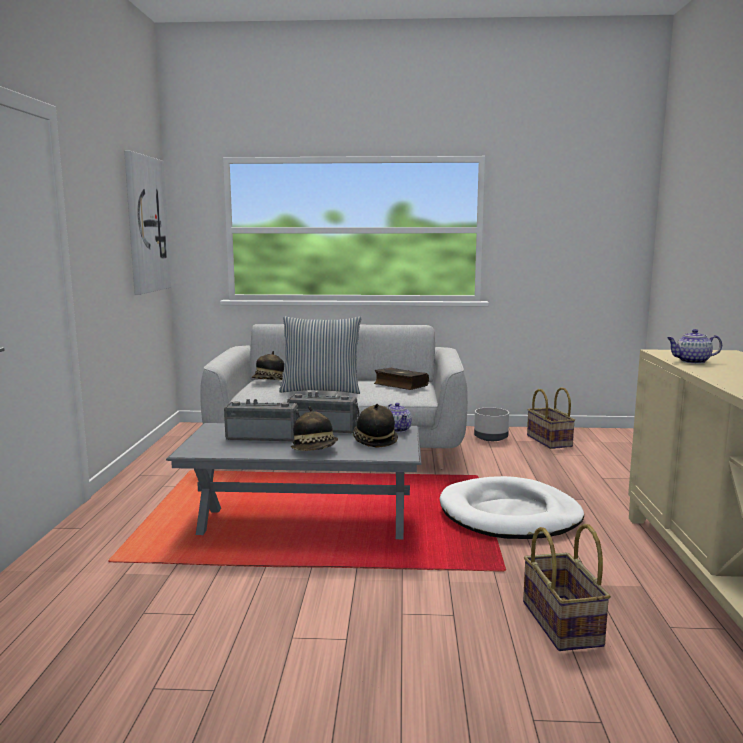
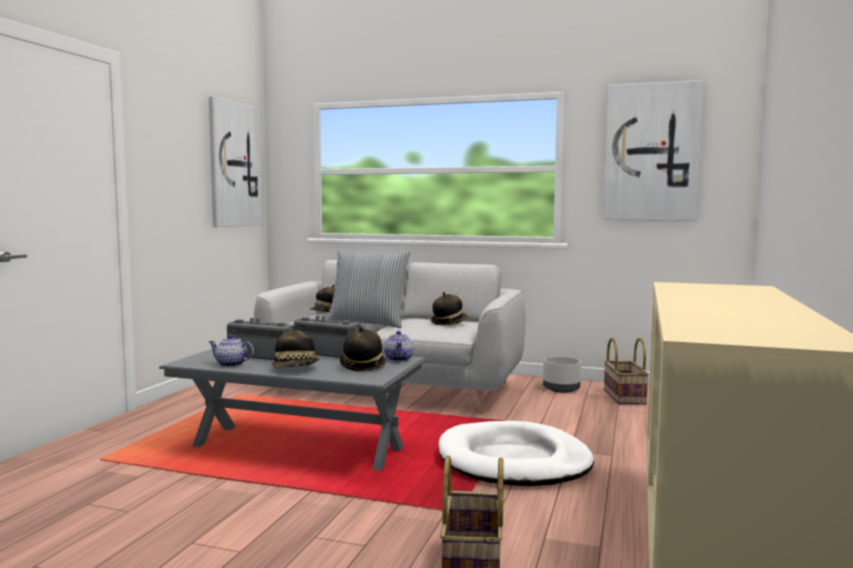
camera: 15 degrees right, 5 degrees down
(400, 385) = (449, 323): book -> hat
(565, 216) = (652, 152): none -> picture
(691, 361) = (686, 291): teapot -> teapot (230, 364)

